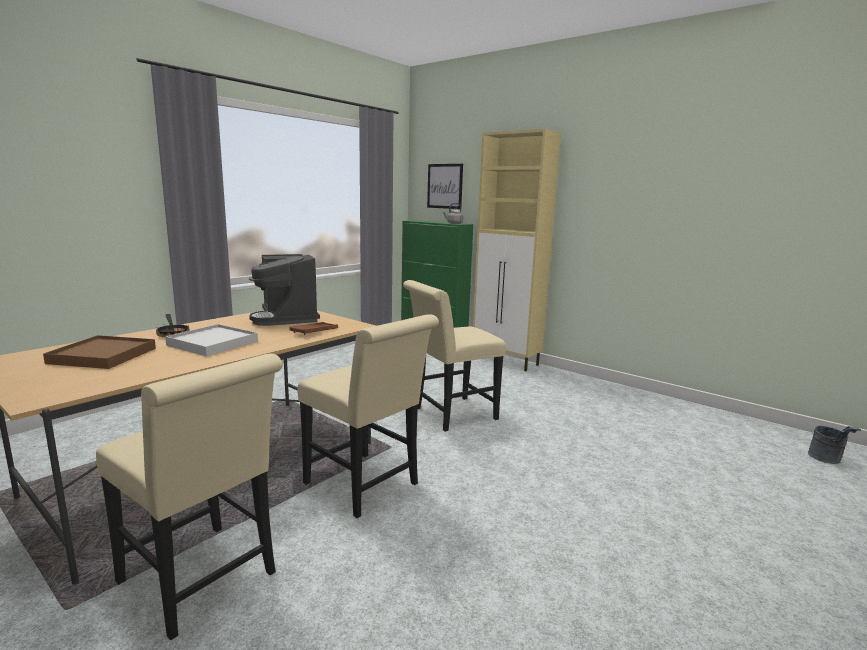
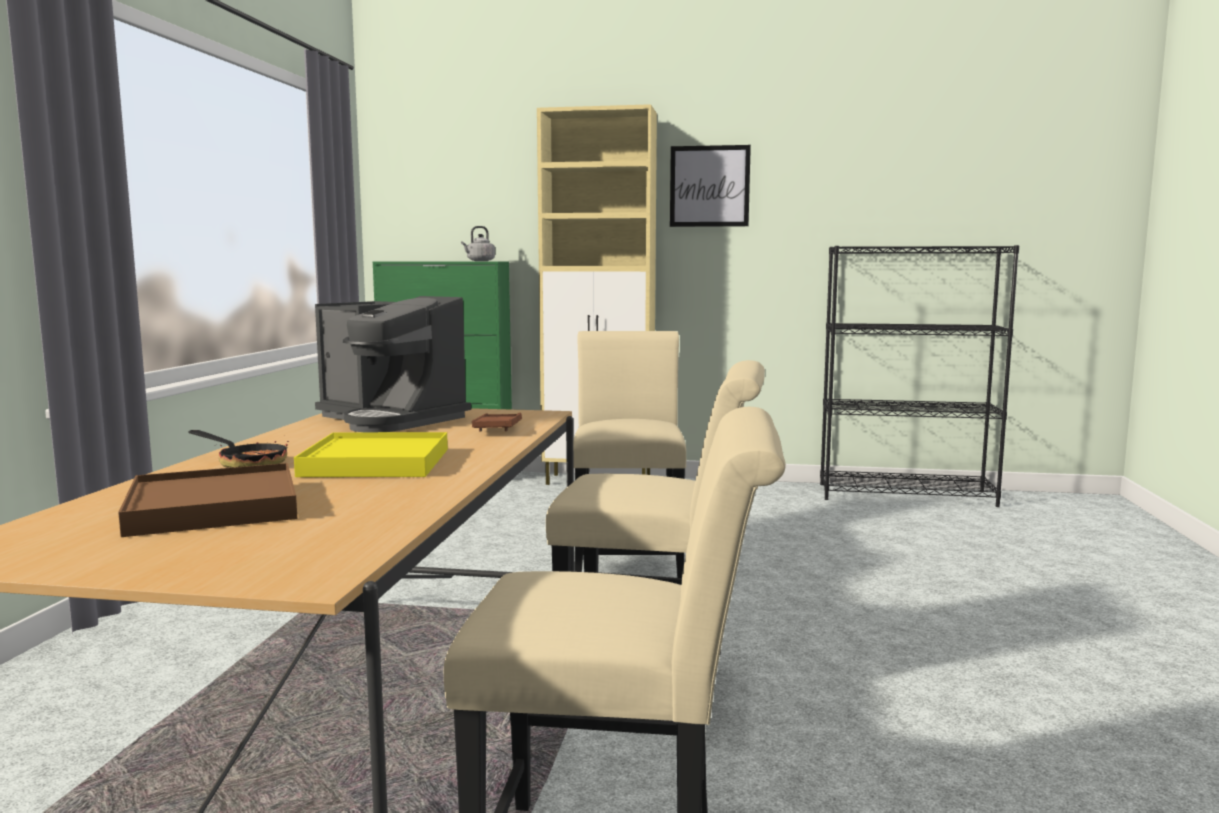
camera: 30 degrees left, 5 degrees down
(212, 343) = (376, 462): white tray -> yellow tray
(445, 186) = (443, 199): picture -> picture (709, 186)
(450, 415) = (628, 561): beige chair -> beige chair turned 150 degrees clockwise
(700, 413) = (906, 495): none -> black bookcase
(827, 460) = (1073, 513): grey bucket -> none

